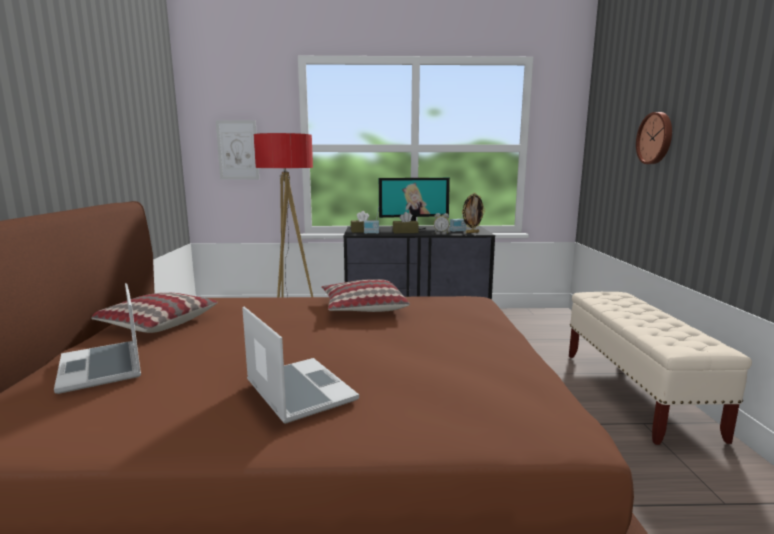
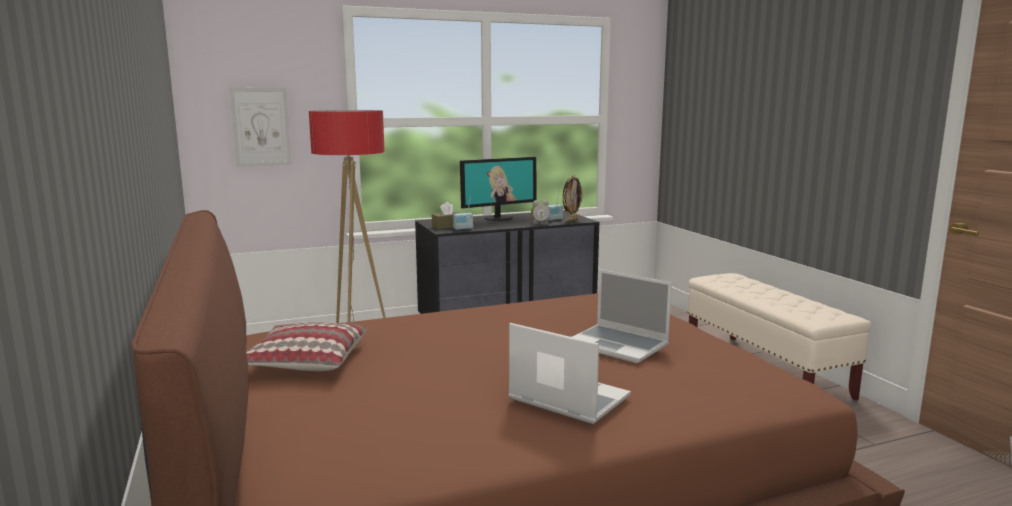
camera: 20 degrees left, 0 degrees up
(102, 368) = (333, 411): laptop -> laptop (619, 345)
(362, 307) = (517, 316): pillow -> none
(405, 232) = (498, 224): brown tissue box -> none
(656, 138) = (755, 118): wall clock -> none

